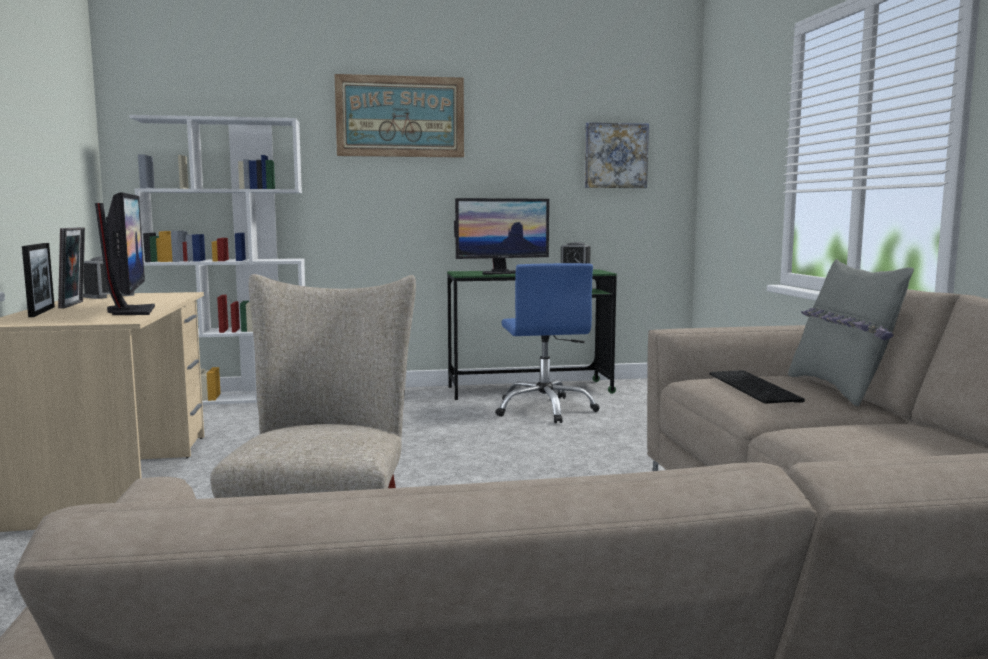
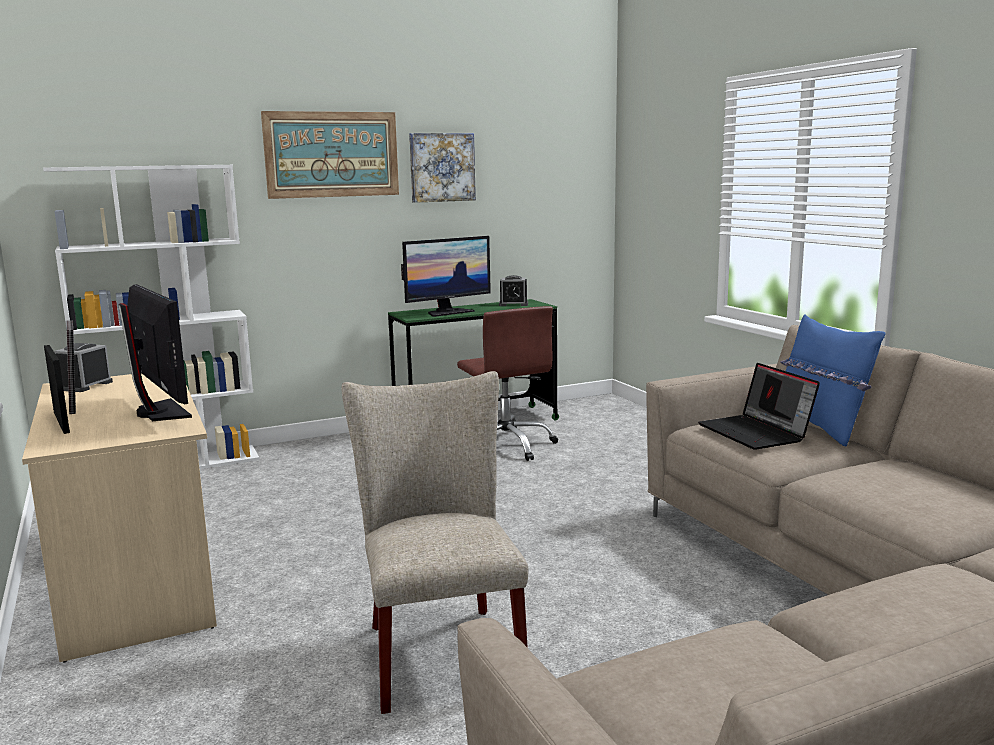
camera: 15 degrees left, 5 degrees up
(545, 409) = (506, 445): blue office chair -> brown office chair
(615, 155) = (542, 186): picture -> picture (442, 167)
(756, 387) = (756, 433): keyboard -> laptop
(840, 389) = (819, 428): grey pillow -> blue pillow

